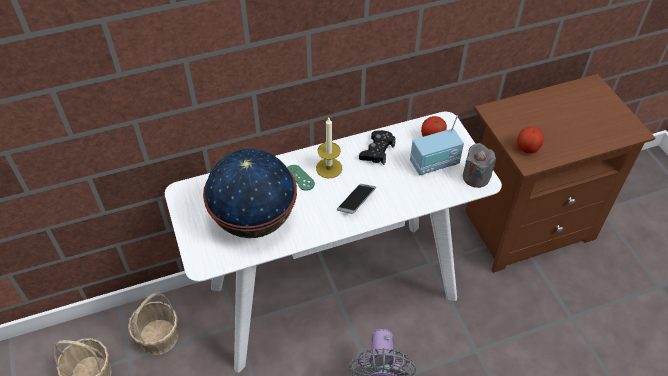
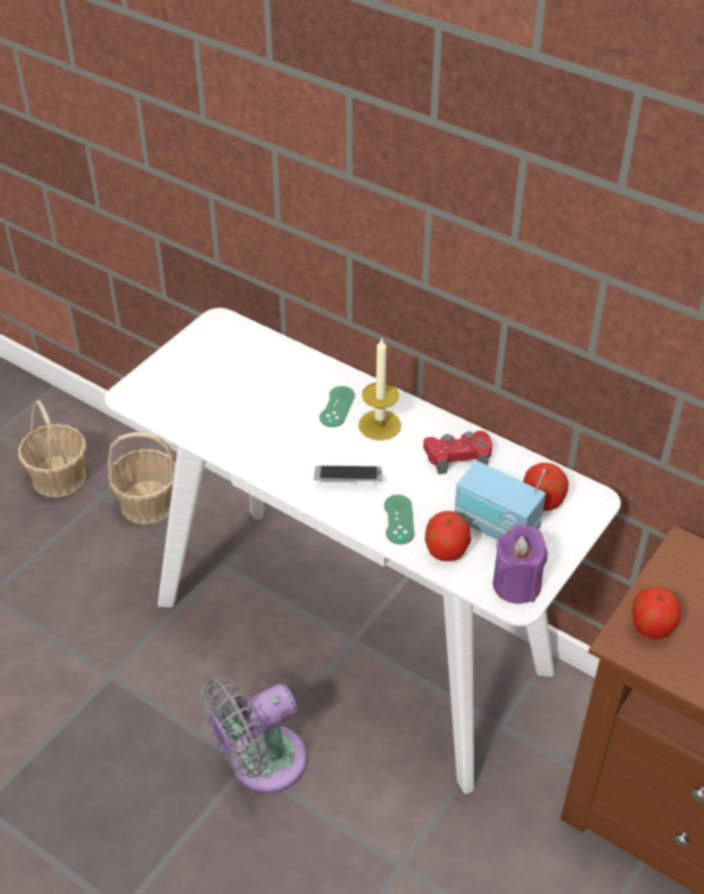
camera: 55 degrees right, 5 degrees down
(254, 219) = (233, 402): globe -> none
(377, 151) = (457, 456): black game controller -> red game controller
(401, 197) = (399, 519): none -> green game controller
(436, 190) = (446, 551): none -> apple
(476, 177) = (516, 584): grey candle -> purple candle

